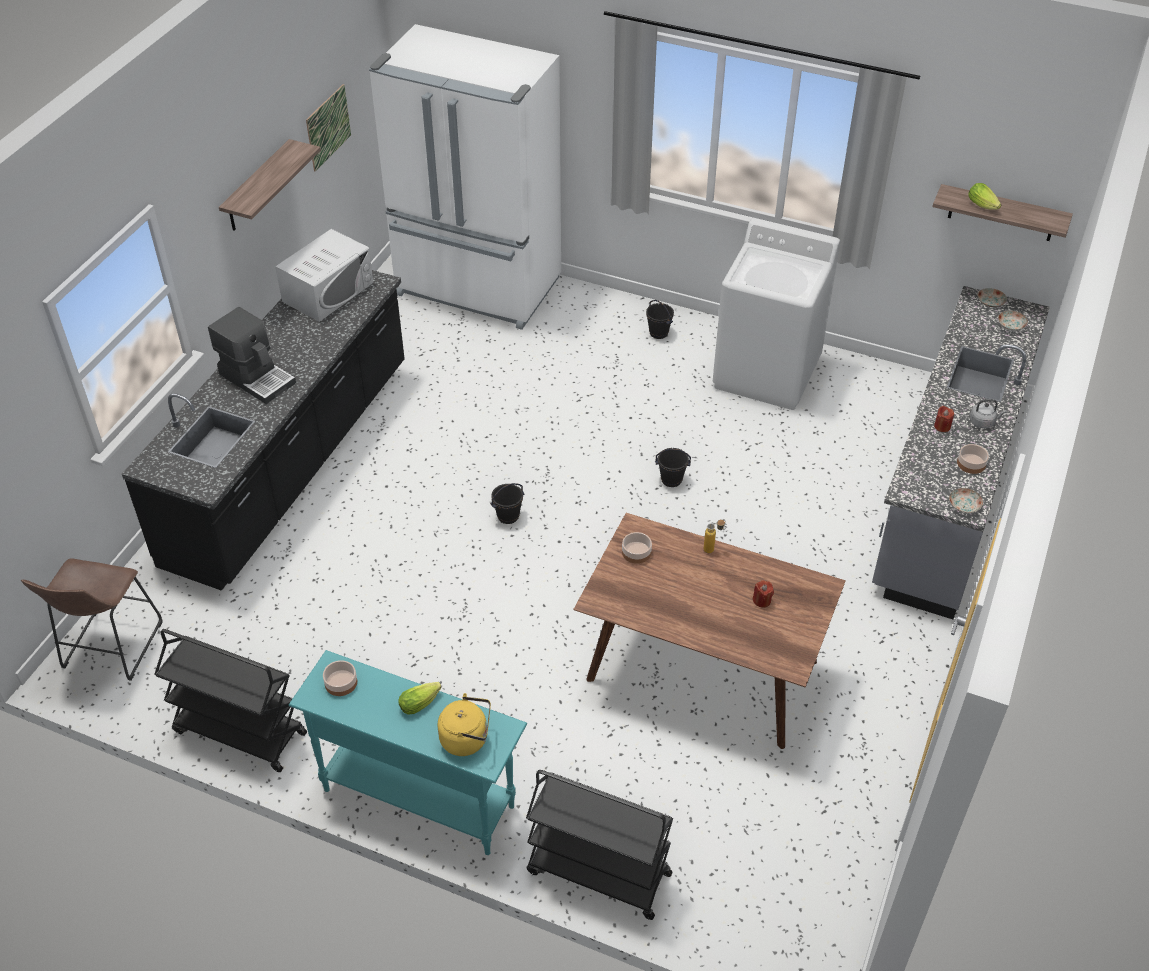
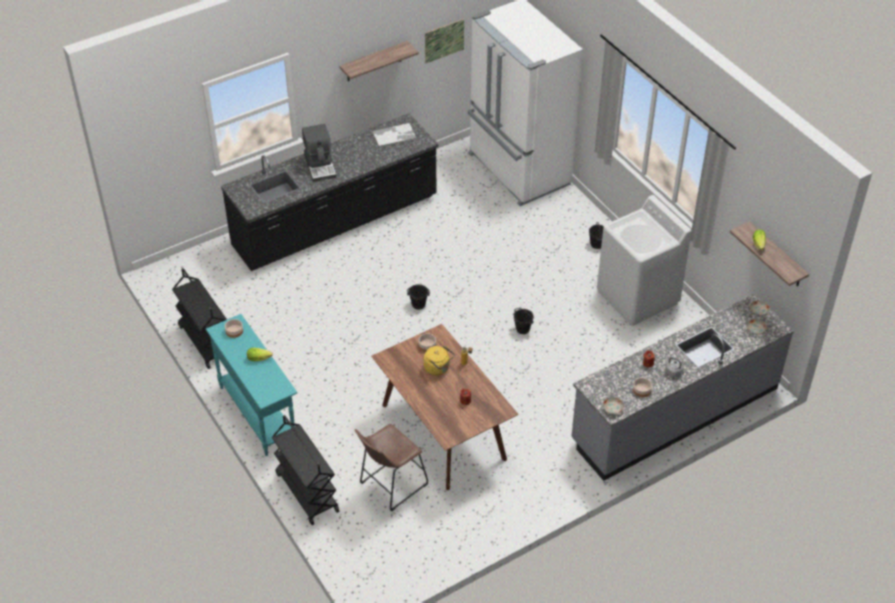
camera: 35 degrees right, 0 degrees up
(109, 649) = (181, 273): brown stool -> brown stool (390, 485)
(328, 292) = (394, 135): white microwave -> tray
(467, 739) = (265, 384): yellow kettle -> yellow kettle (438, 368)

